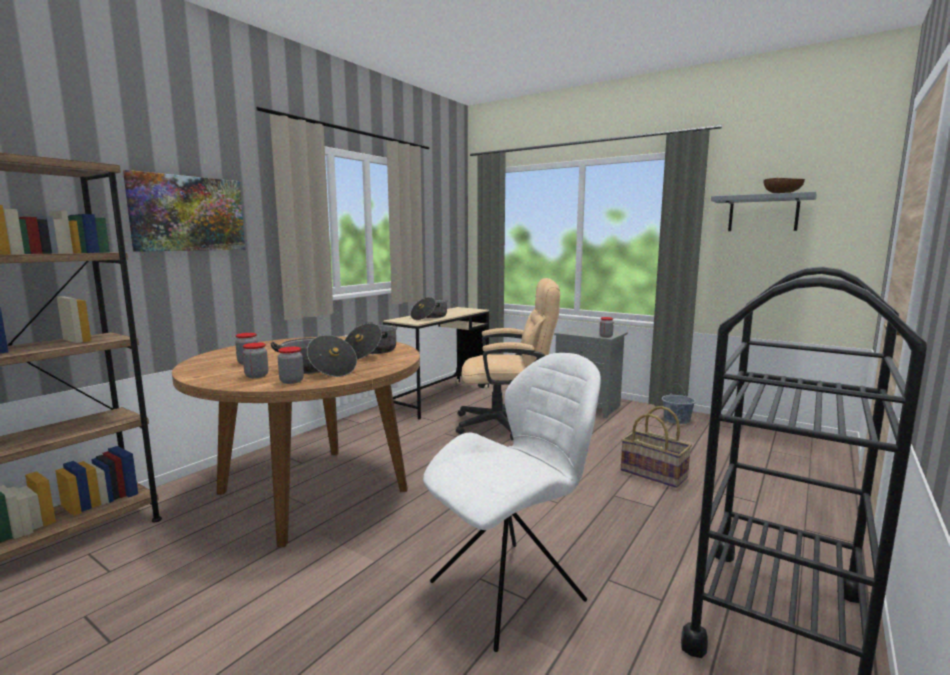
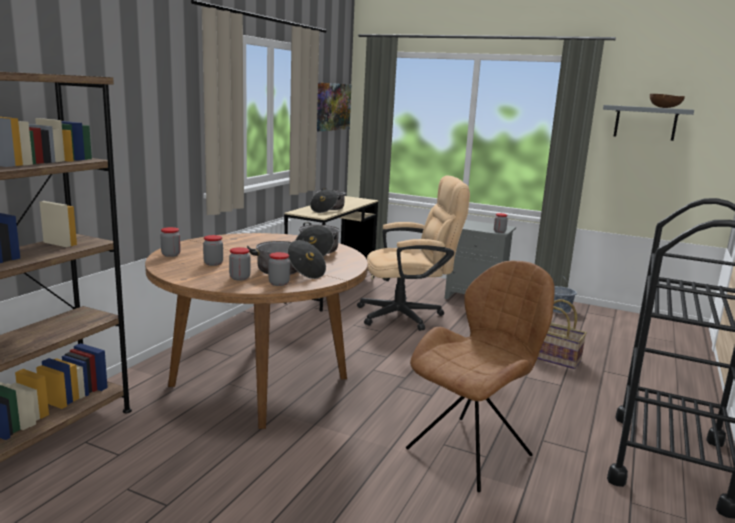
camera: 10 degrees left, 5 degrees up
(188, 213) = (130, 111): picture -> picture (331, 106)
(217, 355) = (171, 255): none -> jar
(511, 589) = (472, 450): white chair -> brown chair

